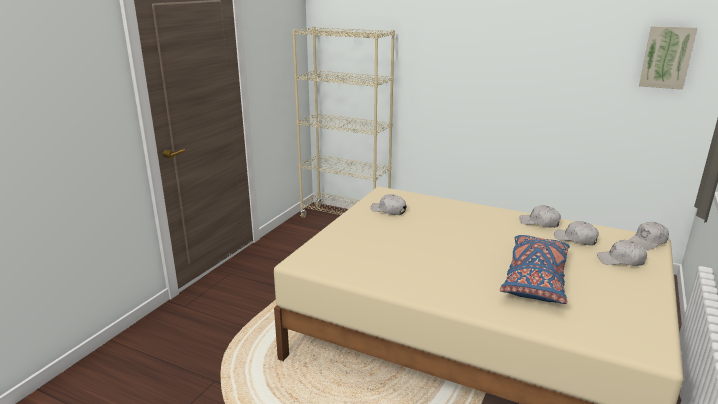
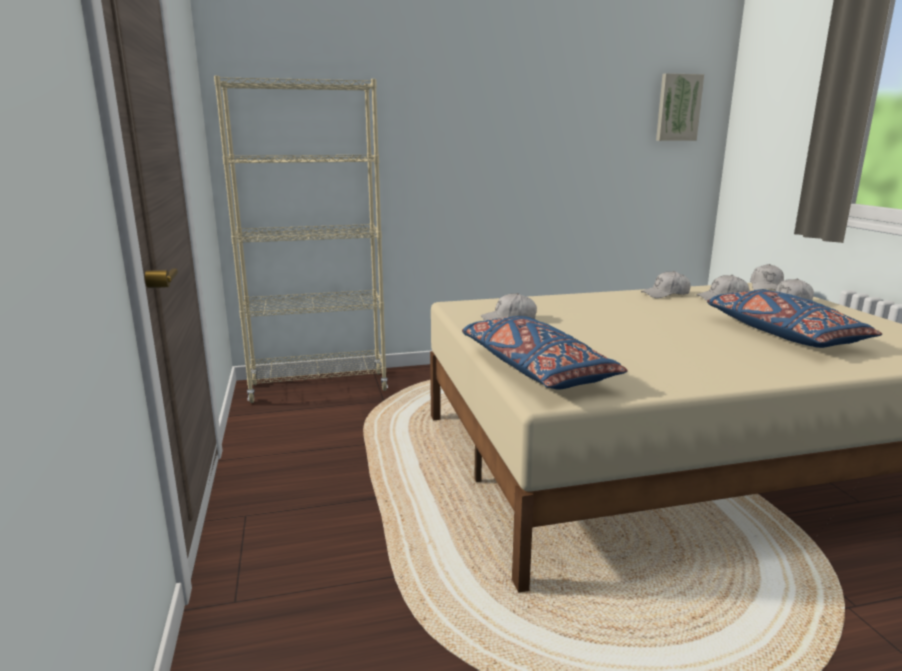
camera: 40 degrees left, 5 degrees down
(329, 245) = (534, 369): none -> blue pillow

